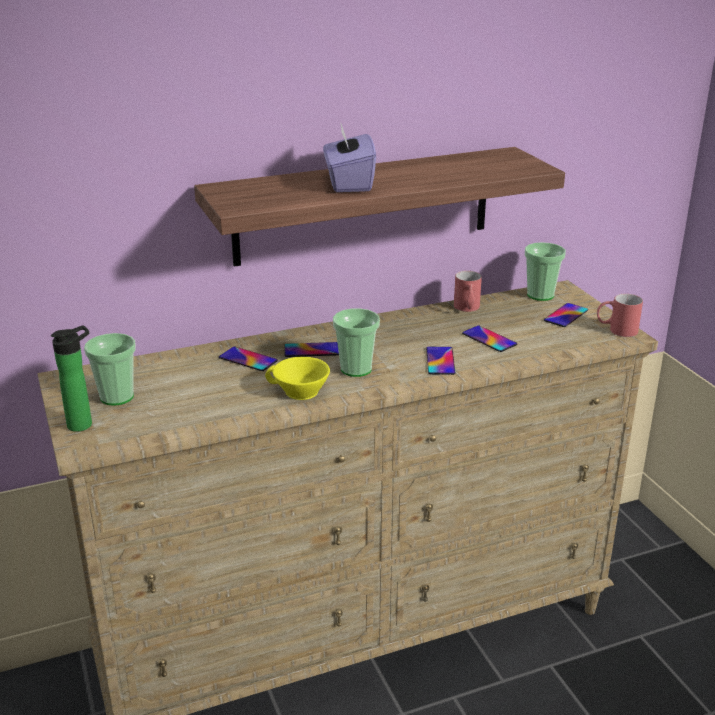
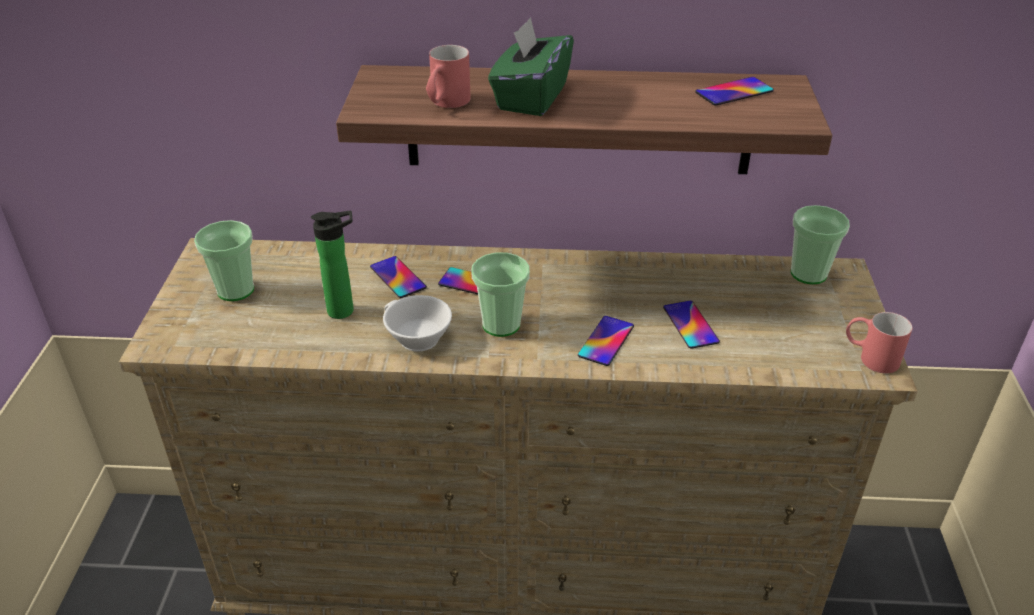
camera: 25 degrees right, 10 degrees up
(83, 424) = (180, 316): bottle -> bottle (345, 310)
(299, 392) = (415, 339): yellow cup -> white cup
(348, 183) = (530, 98): purple tissue box -> green tissue box
(467, 309) = (697, 272): red mug -> red mug (446, 104)
(566, 315) = (818, 315): phone -> phone (734, 92)

